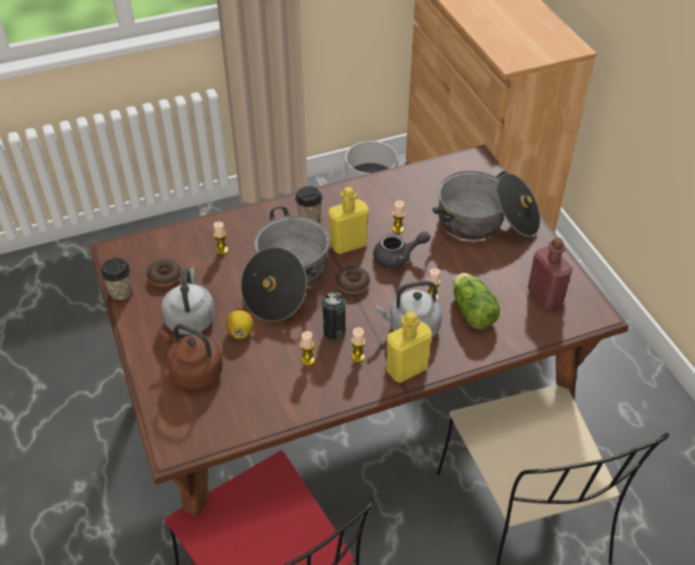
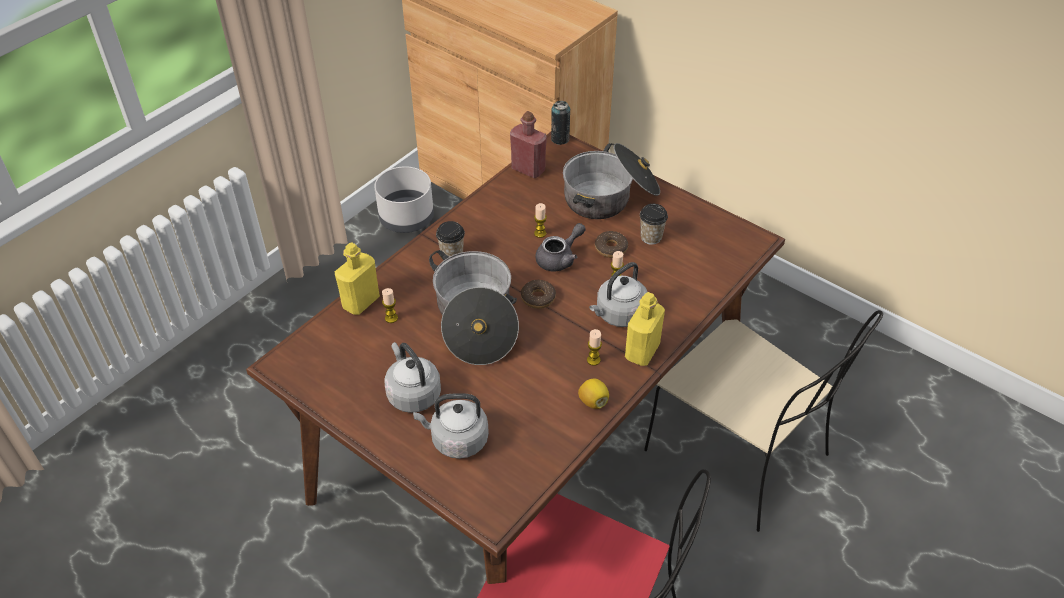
camera: 30 degrees left, 0 degrees up
(121, 292) = (321, 399): cup -> cup (651, 237)
(165, 277) = (354, 366): donut -> donut (611, 248)
(194, 371) = (456, 440): brown kettle -> grey kettle
(240, 332) = (471, 385): lemon -> lemon (593, 401)
(308, 360) = (552, 383): candle -> none
(334, 331) = (555, 347): can -> can (560, 139)
(348, 244) = (506, 264): yellow bottle -> yellow bottle (361, 302)
(471, 309) = (656, 277): lettuce -> none
(545, 295) = (705, 240): red bottle -> red bottle (528, 169)

